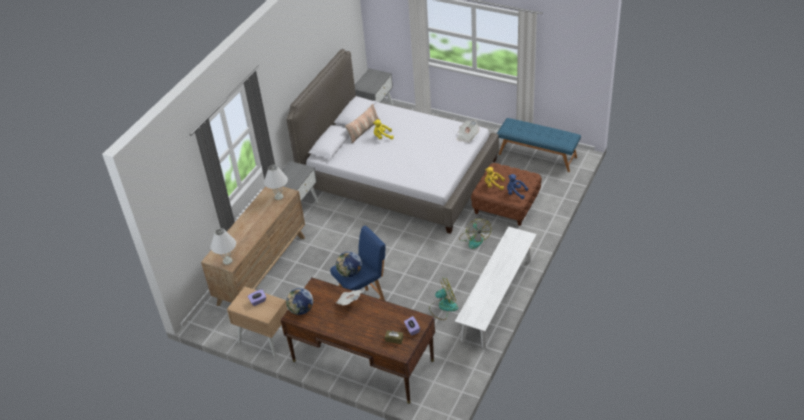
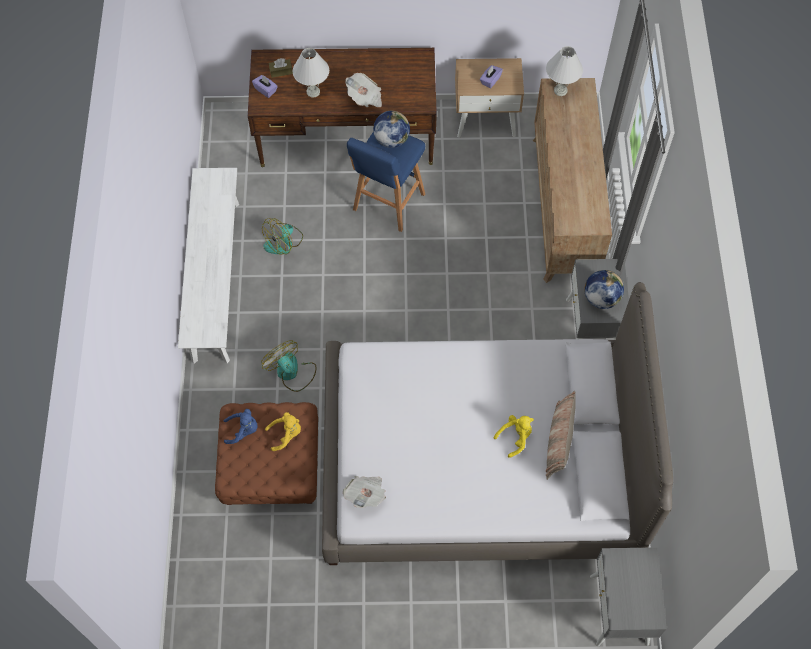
camera: 150 degrees right, 20 degrees up
(279, 197) = (574, 213): white table lamp -> white table lamp (313, 91)
(301, 310) = (417, 67): globe -> globe (601, 298)
(537, 155) = (259, 608): blue bench -> none

